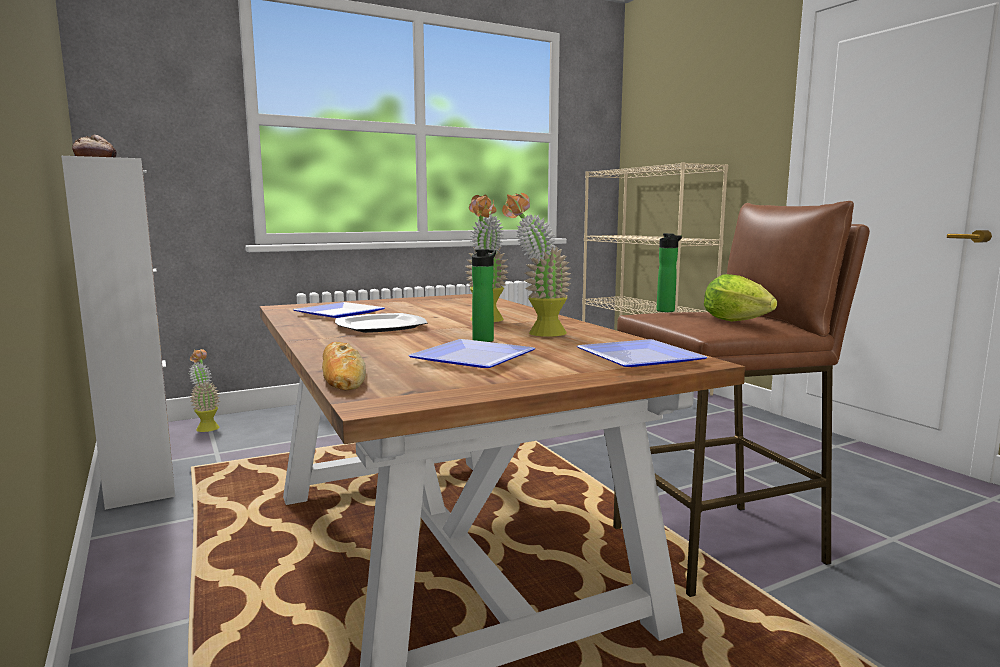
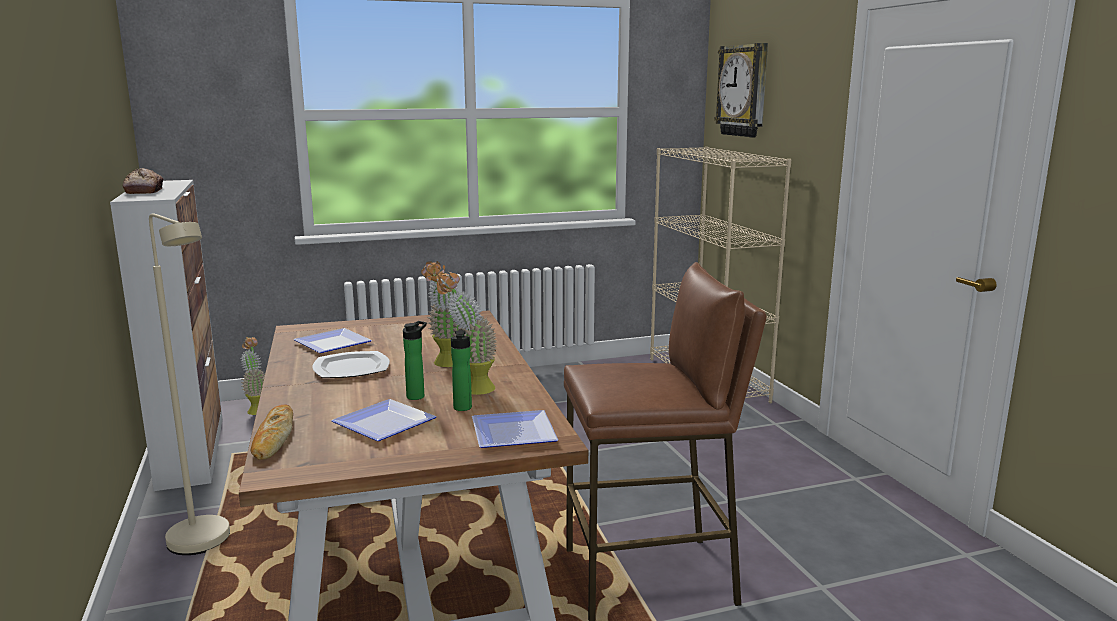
camera: 10 degrees right, 5 degrees up
(188, 561) = (205, 546): none -> beige floor lamp
(666, 311) = (606, 365): bottle -> bottle (462, 409)
(667, 115) = (744, 91): none -> wall clock
(739, 322) = (646, 389): lettuce -> none

